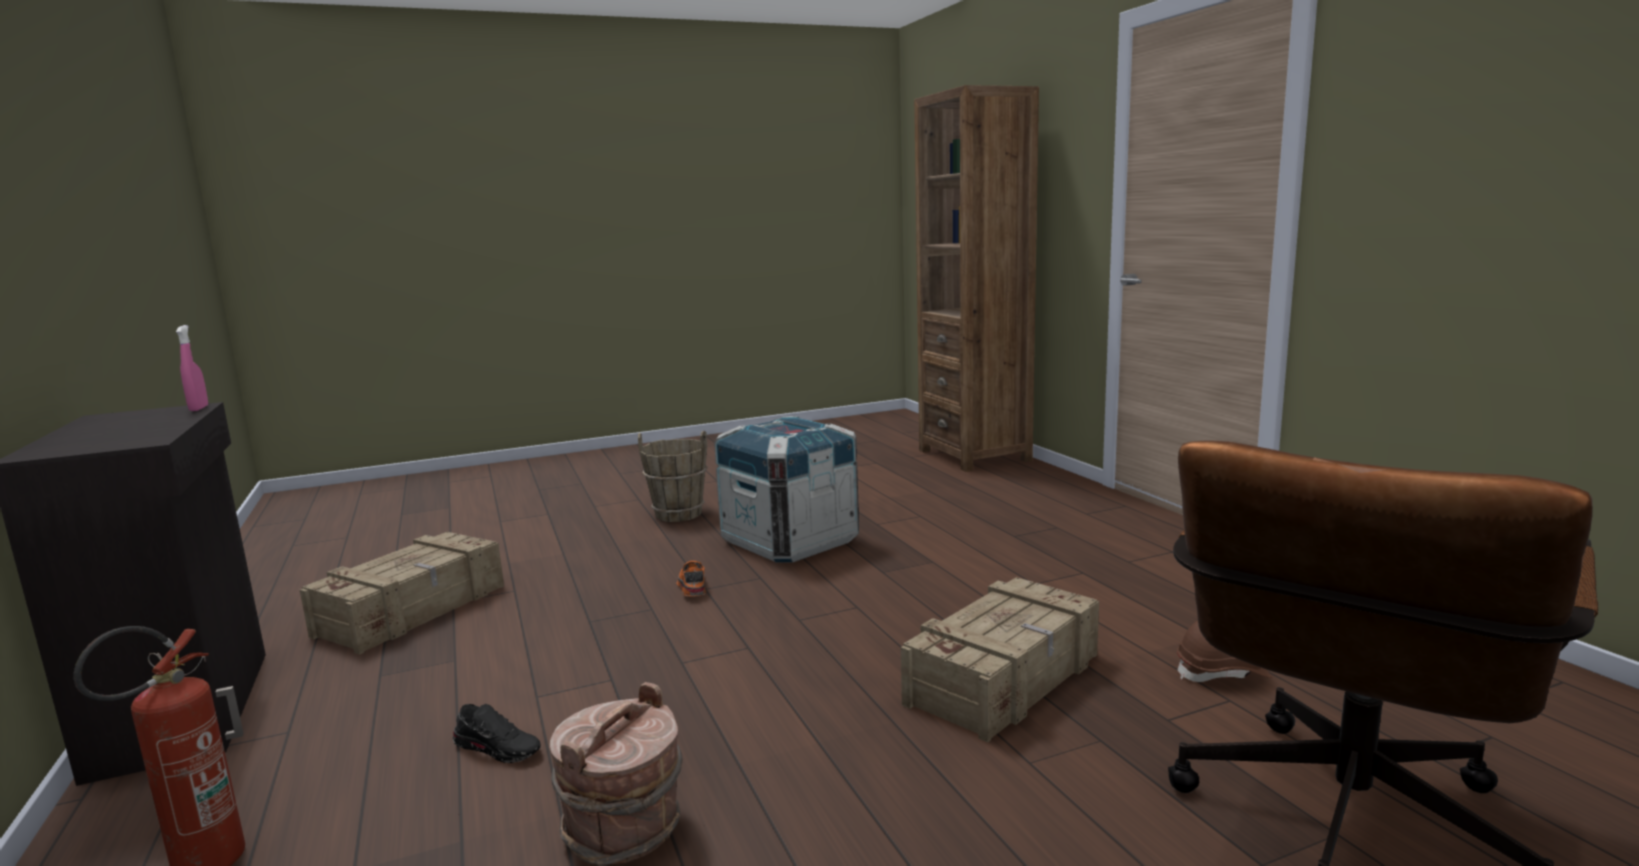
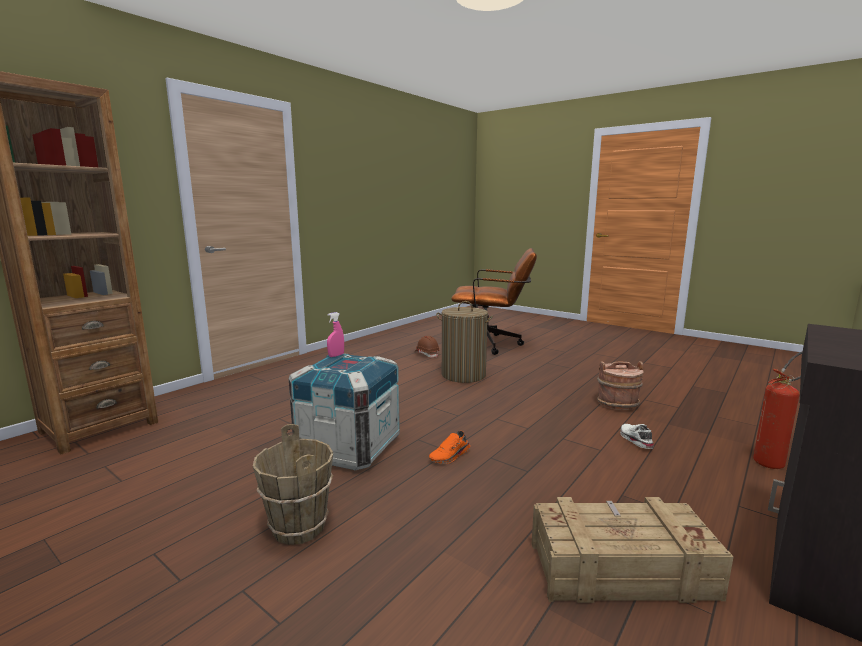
camera: 120 degrees left, 0 degrees up
(199, 408) = (824, 356): pink spray bottle -> pink spray bottle (336, 355)
(499, 748) = (634, 440): black shoe -> white shoe
(1006, 679) = (463, 375): crate -> laundry basket

